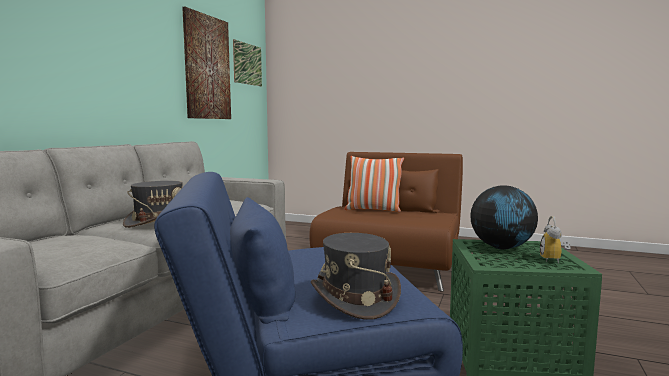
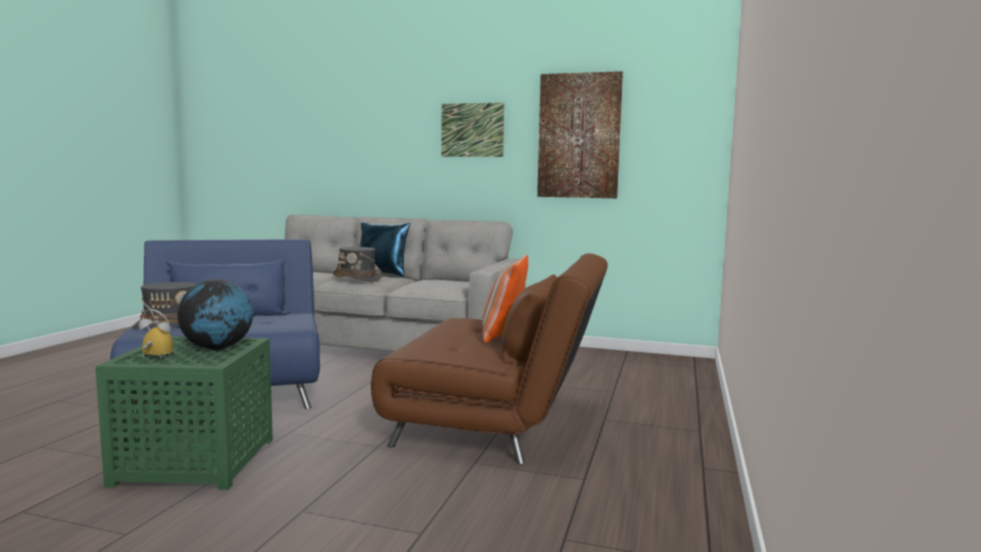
camera: 85 degrees right, 0 degrees up
(121, 218) = (382, 275): none -> blue pillow
(247, 64) = (673, 119): picture -> picture (472, 130)

